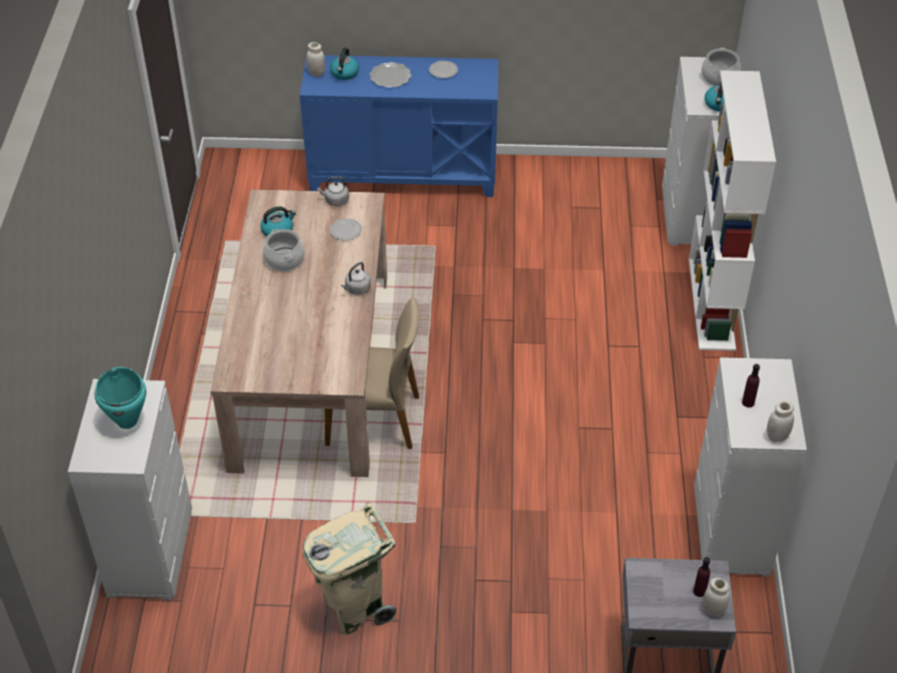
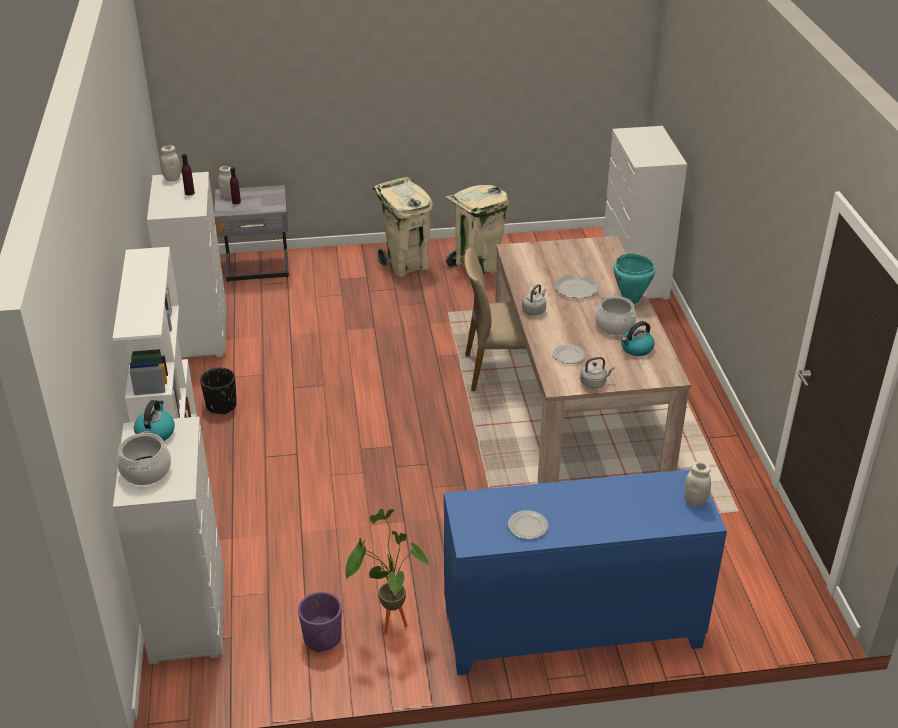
camera: 170 degrees right, 10 degrees down
(128, 420) = (643, 147): turquoise cooking pot -> turquoise cooking pot (630, 300)
(345, 73) = (658, 506): kettle -> none
(390, 77) = (596, 508): plate -> plate (576, 288)
(451, 630) = (406, 265): none -> beige trash can
(539, 193) = (387, 624): none -> potted plant
(588, 190) = (322, 638): none -> purple planter
(689, 414) = (221, 405): none -> black planter

